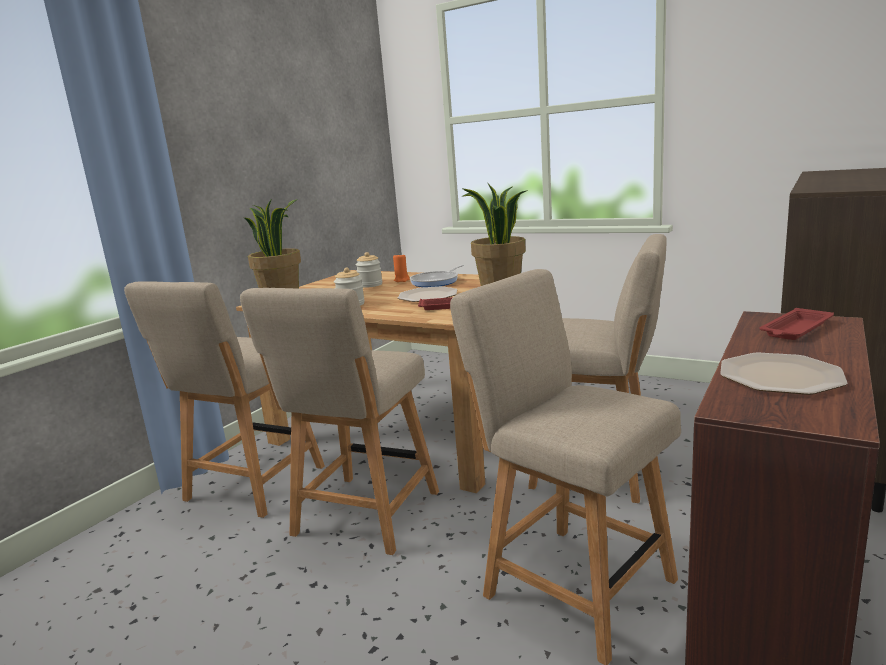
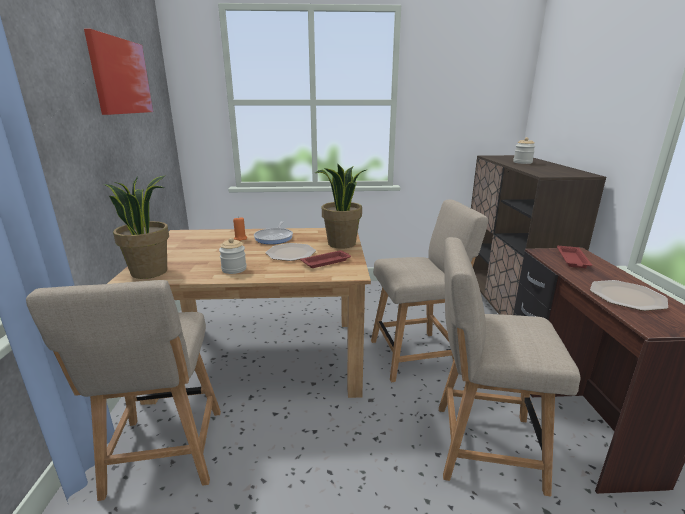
camera: 35 degrees left, 5 degrees up
(307, 103) = (120, 76): none -> picture
(363, 517) = (299, 448): beige chair -> none
(370, 285) = (218, 245): jar -> jar (522, 162)

